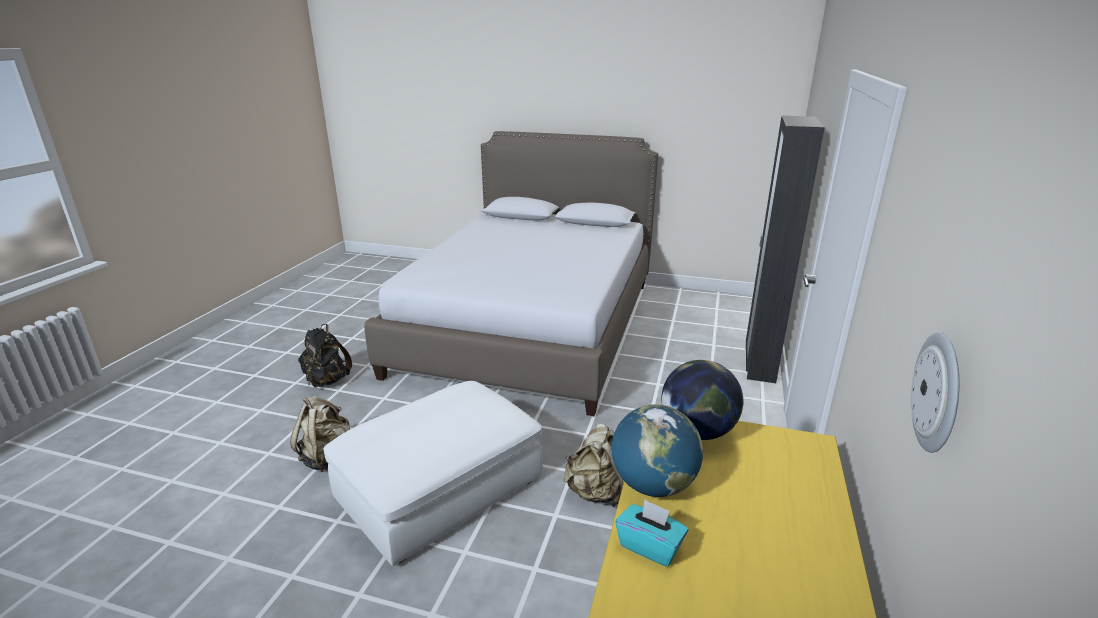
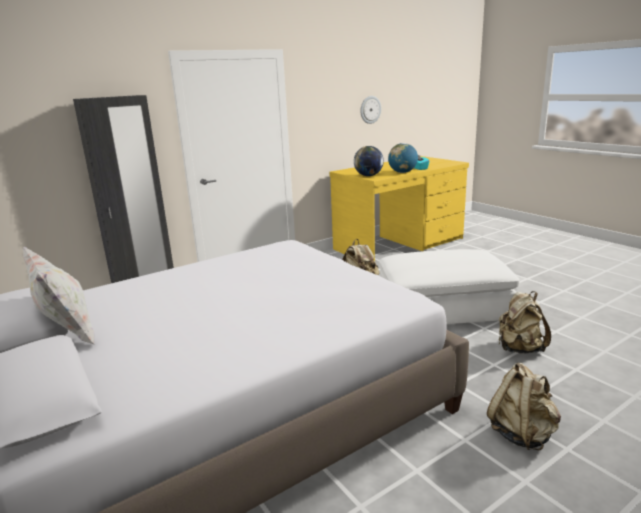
camera: 140 degrees left, 5 degrees down
(327, 381) = (522, 433): black backpack -> beige backpack
(568, 225) = (68, 334): none -> white pillow

